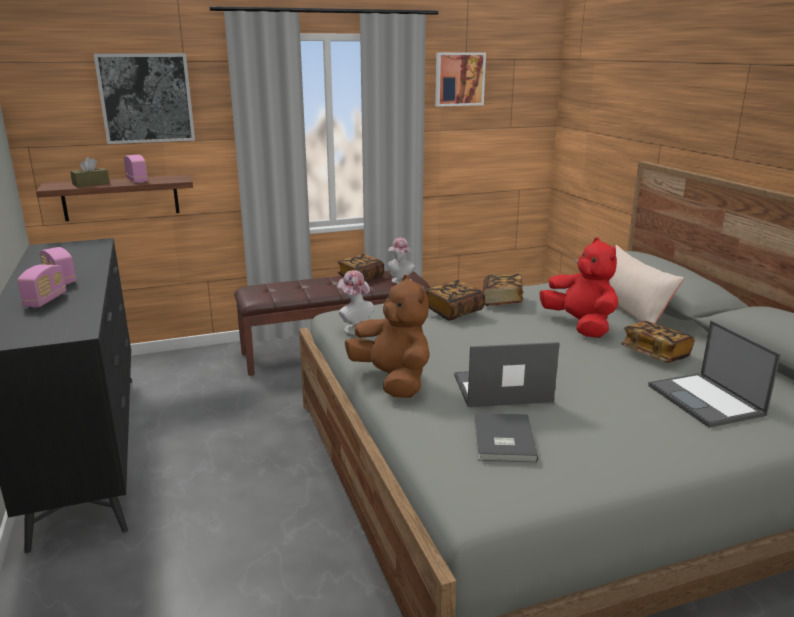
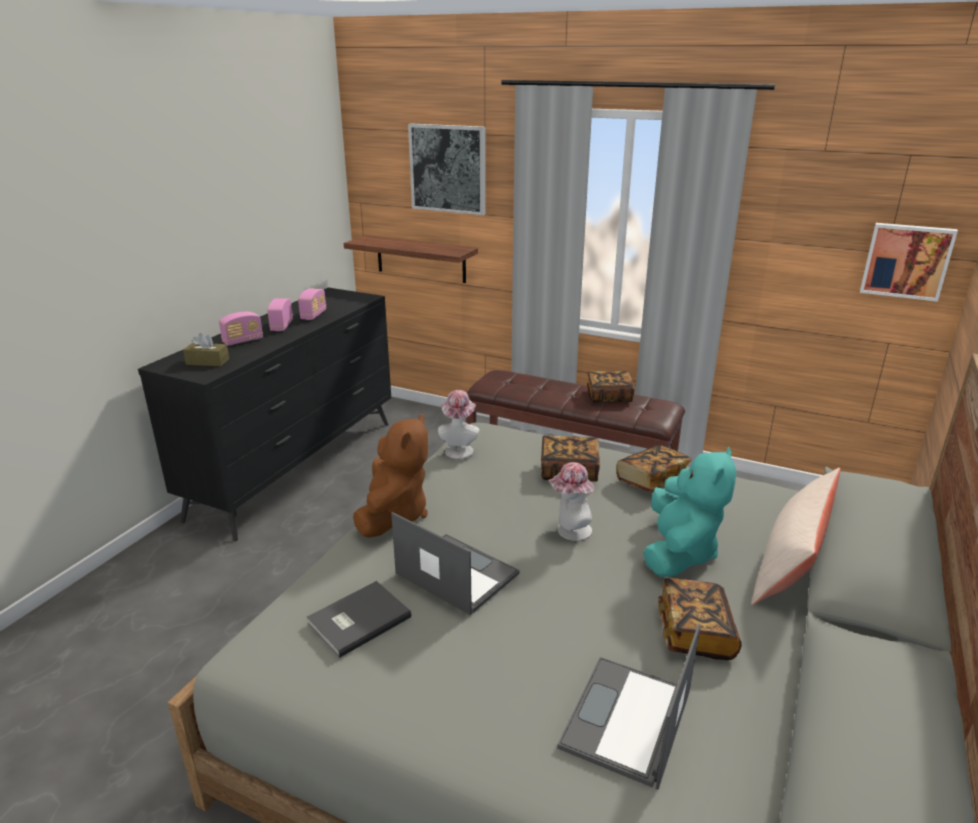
camera: 45 degrees right, 5 degrees up
(91, 184) = (389, 243): brown tissue box -> brown tissue box (207, 362)
(137, 180) = (425, 246): radio -> radio (313, 315)
(400, 281) = (638, 415): hat -> hat (570, 531)
(459, 79) = (807, 177): picture -> picture (906, 261)
(580, 326) = (679, 552): red plush toy -> turquoise plush toy

